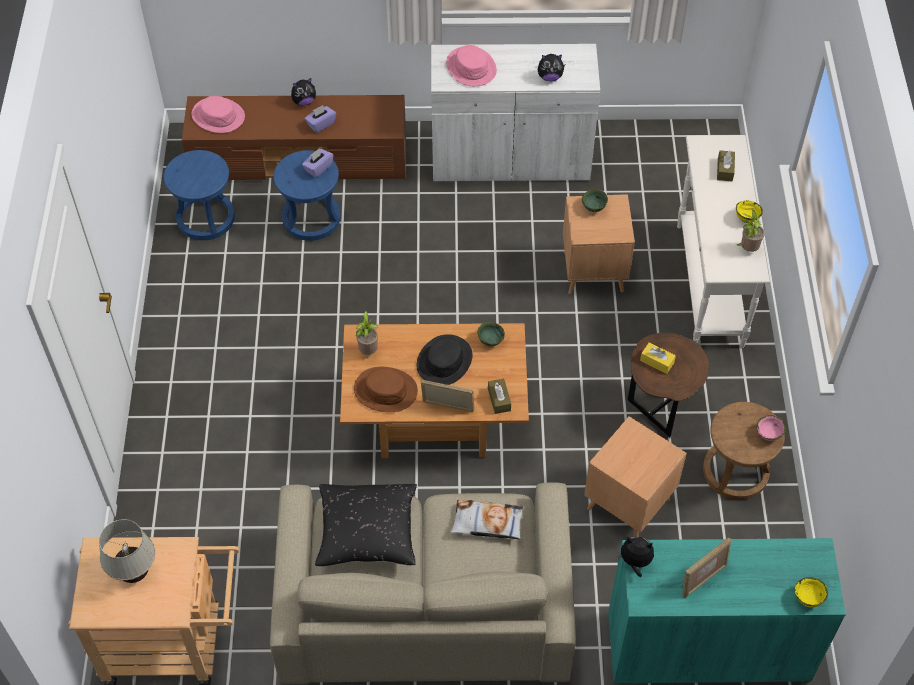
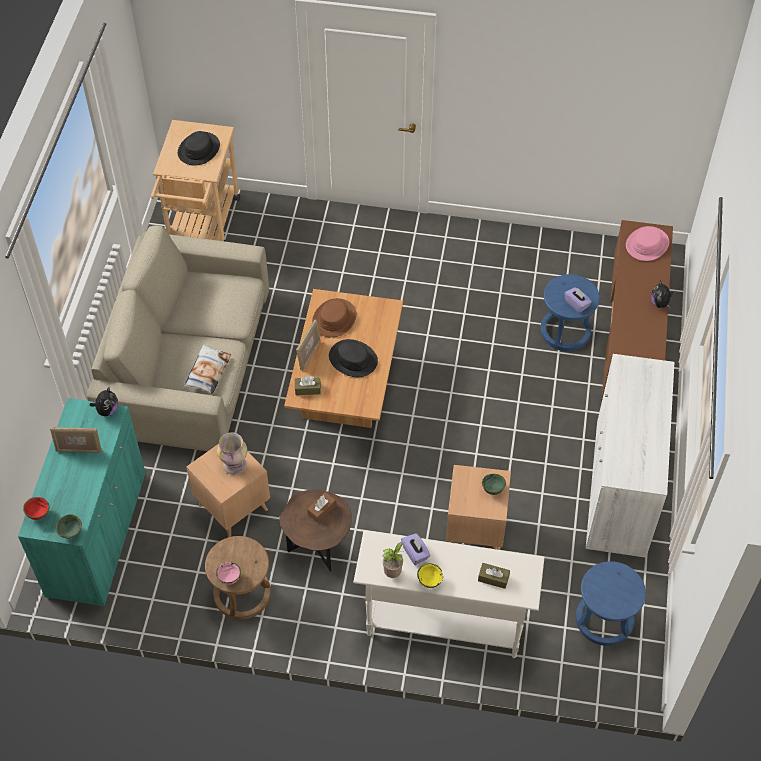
camera: 100 degrees right, 0 degrees up
(134, 574) = (199, 149): white table lamp -> black hat
(206, 218) = (574, 262): blue stool -> blue stool (604, 620)
(321, 124) = (631, 312): purple tissue box -> purple tissue box (415, 553)
(367, 532) = (222, 301): black pillow -> none
(368, 350) = (374, 312): potted plant -> none
(471, 67) = (641, 387): pink hat -> none
(490, 341) = (366, 392): green bowl -> green bowl (72, 532)
(550, 77) = (622, 447): plush toy -> none
(630, 449) = (235, 465): none -> vase
(657, 361) = (321, 510): yellow tissue box -> brown tissue box
(703, 578) = (79, 450): picture frame -> picture frame turned 60 degrees counterclockwise
(808, 599) = (38, 514): yellow bowl -> red bowl

